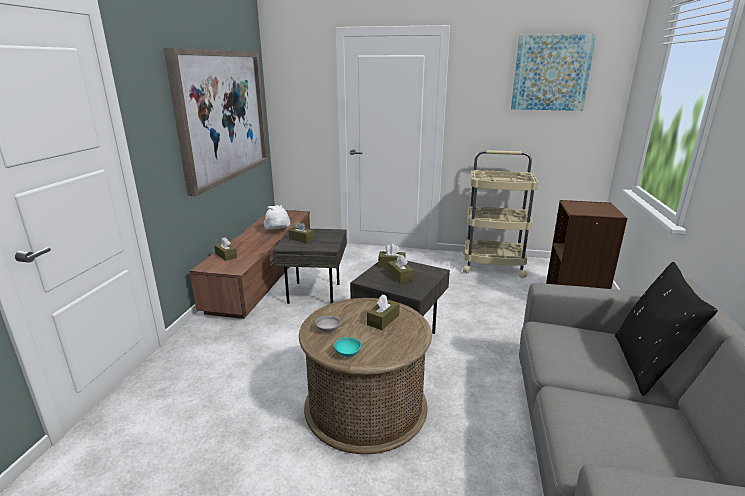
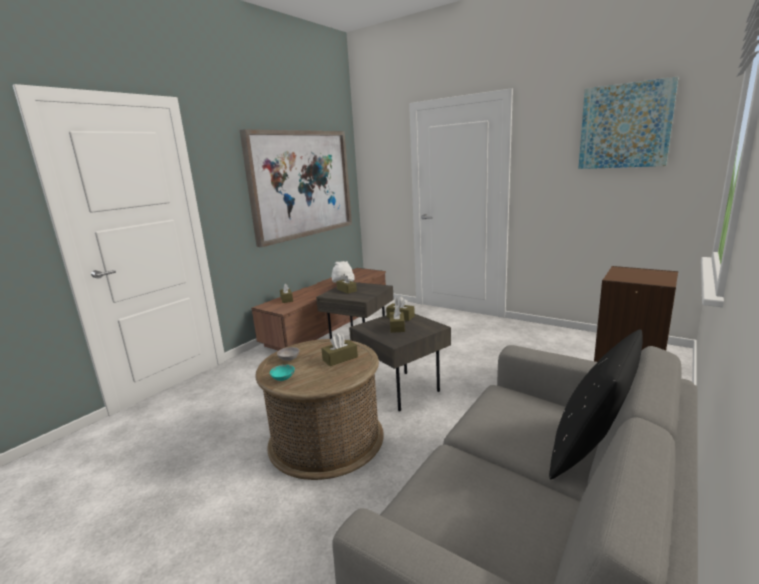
camera: 25 degrees right, 5 degrees down
(492, 265) = (555, 338): beige cart -> none

